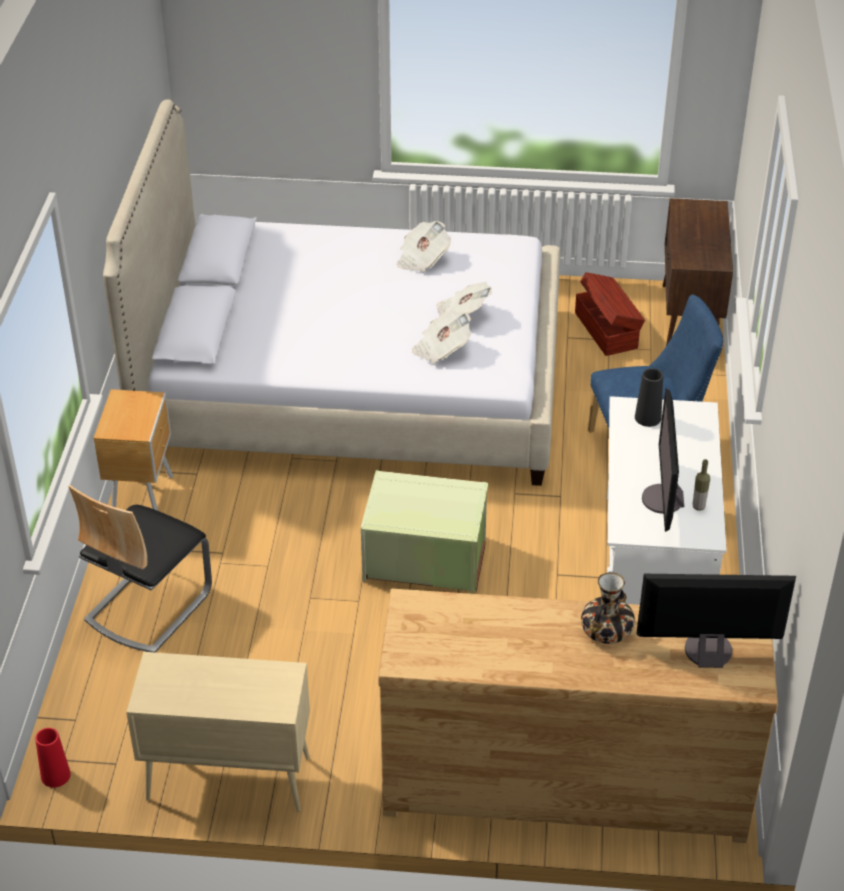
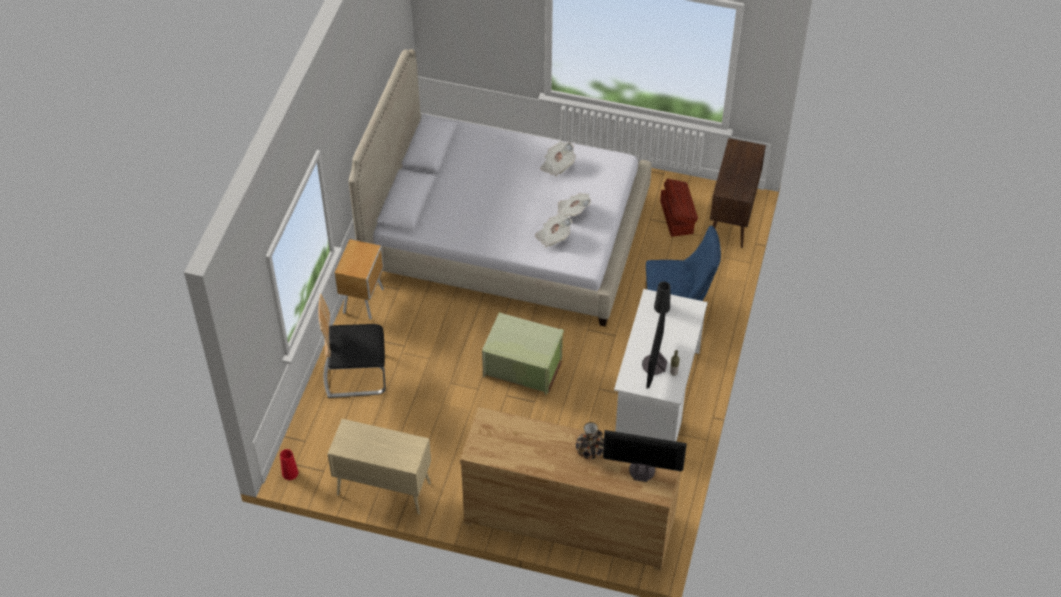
camera: 10 degrees right, 10 degrees up
(147, 605) = (355, 374): chair -> chair turned 45 degrees clockwise

